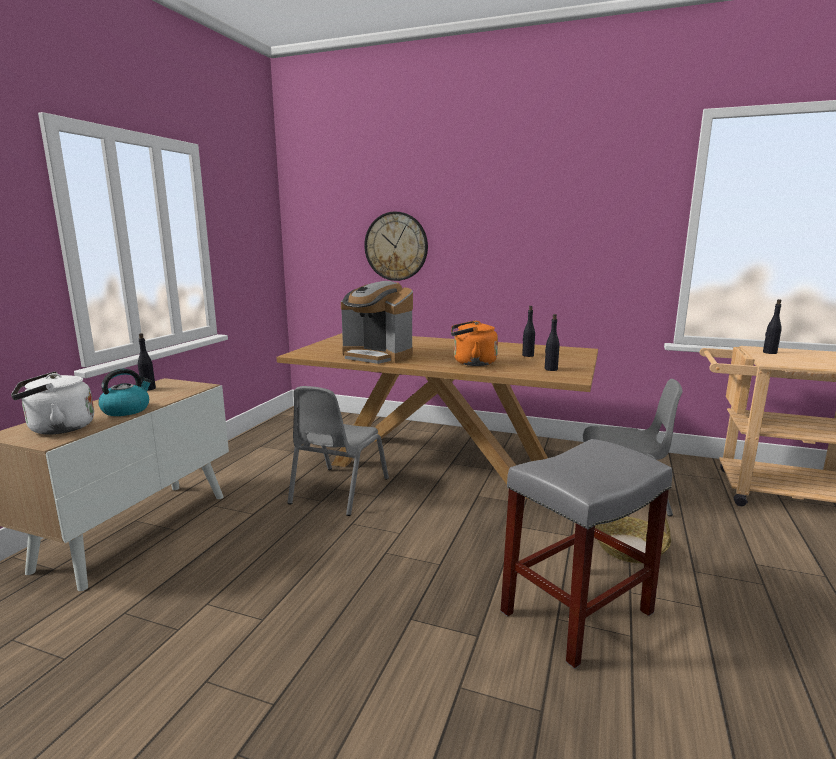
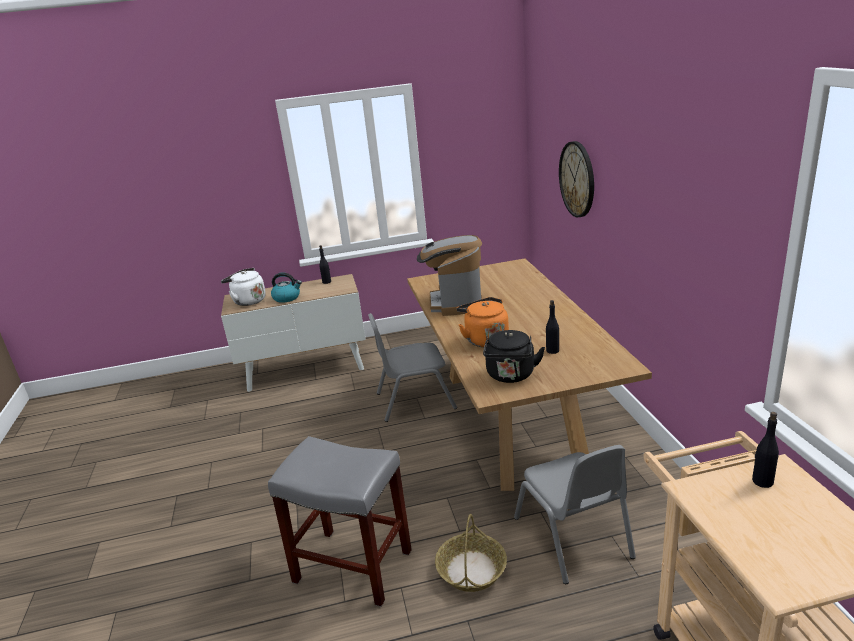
camera: 60 degrees right, 10 degrees up
(550, 369) = (511, 376): black bottle -> black kettle

